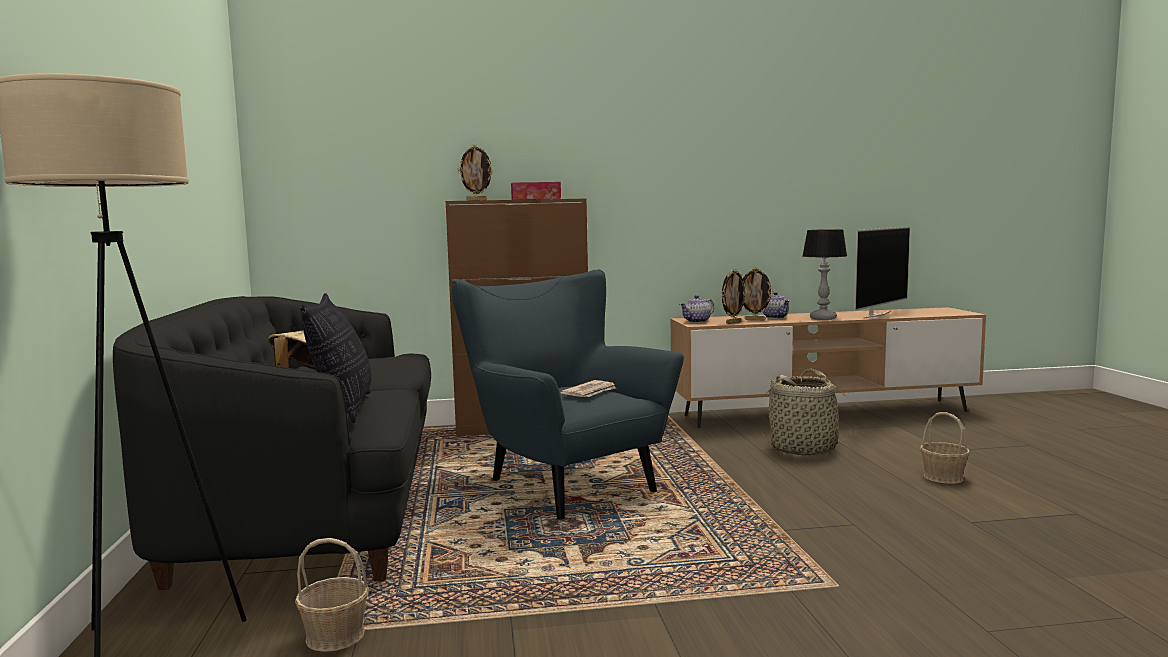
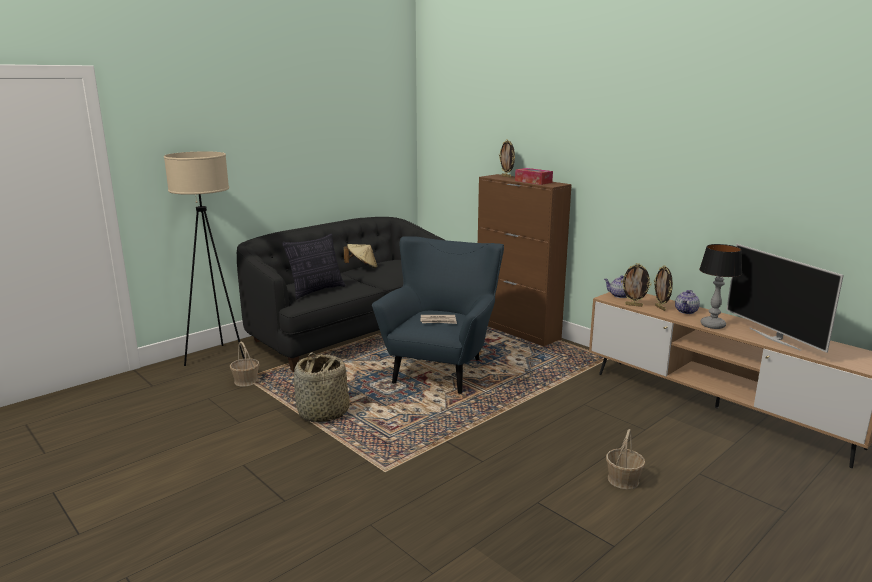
camera: 55 degrees right, 10 degrees up
(804, 448) = (611, 417): basket -> basket (323, 413)
(876, 315) = (775, 338): television -> television turned 60 degrees clockwise

